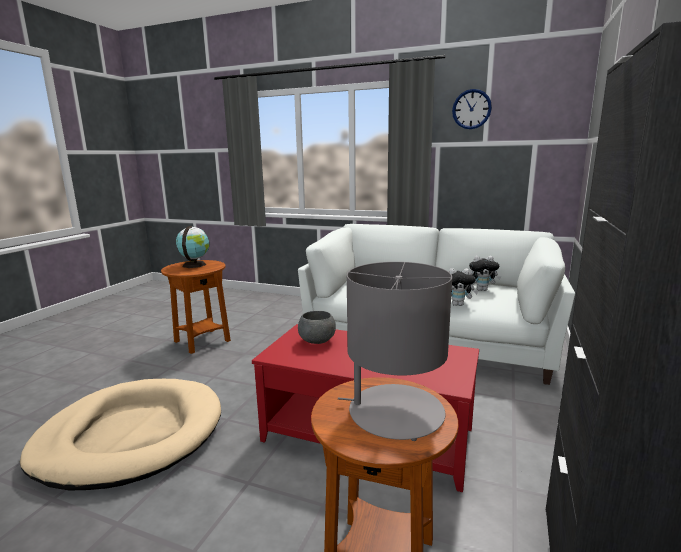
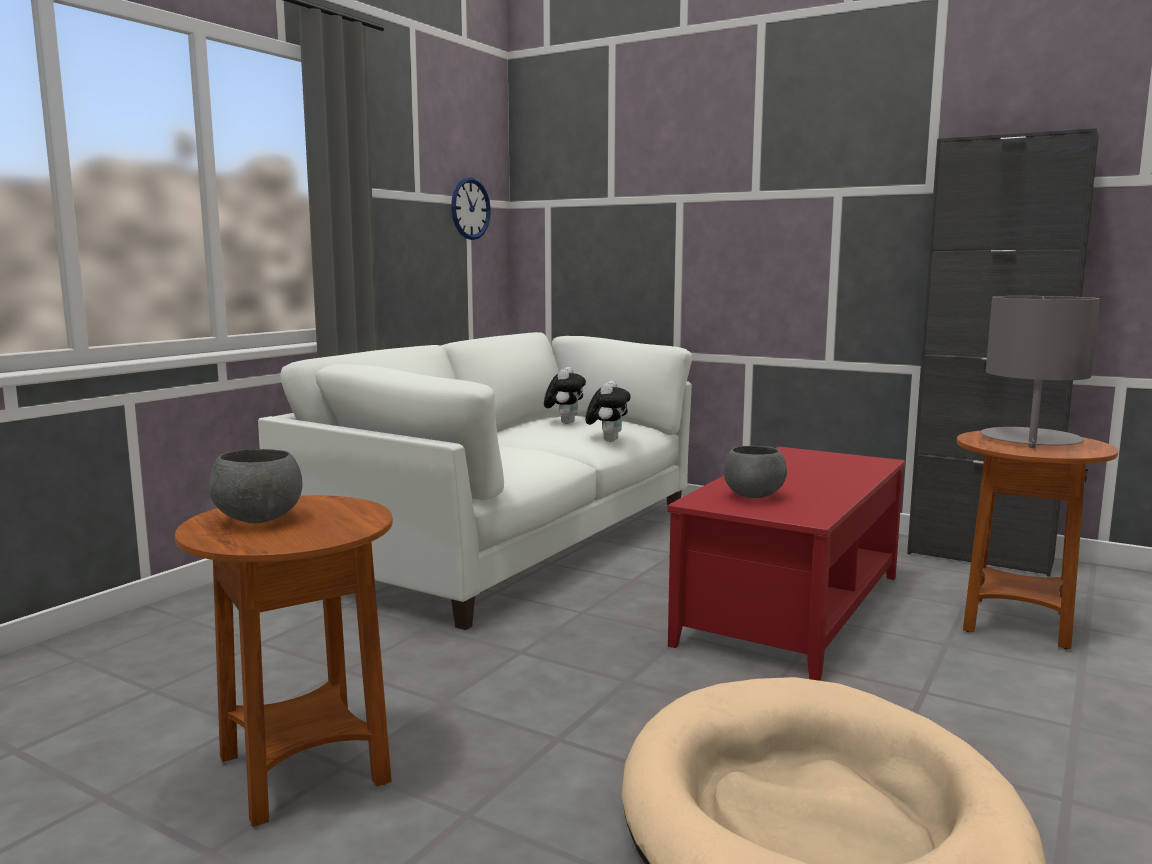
camera: 80 degrees left, 5 degrees down
(194, 264) = (258, 520): globe -> grey bowl
(471, 109) = (401, 133): wall clock -> wall clock (470, 208)

